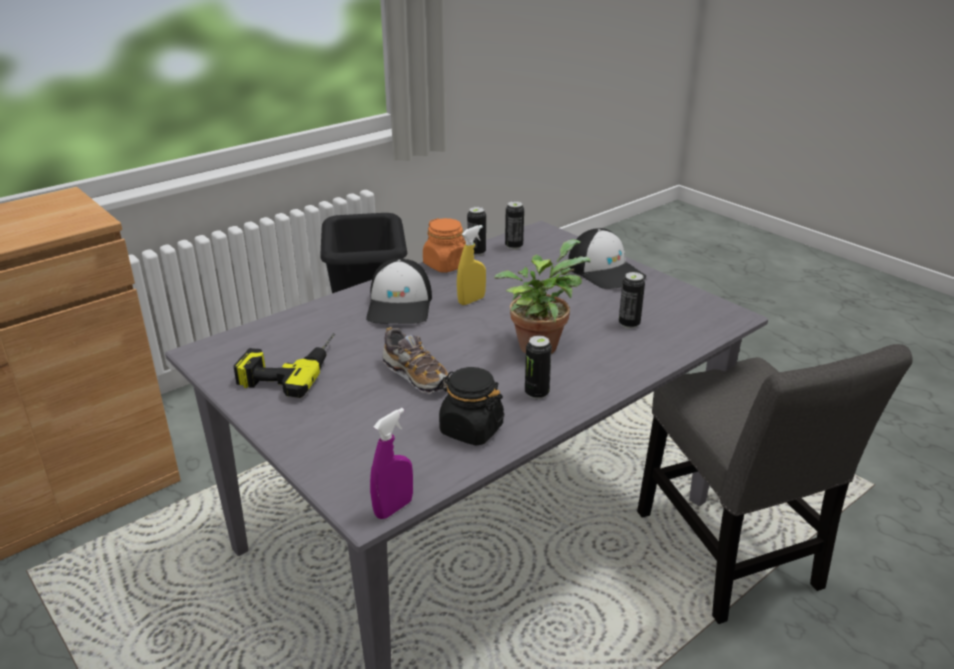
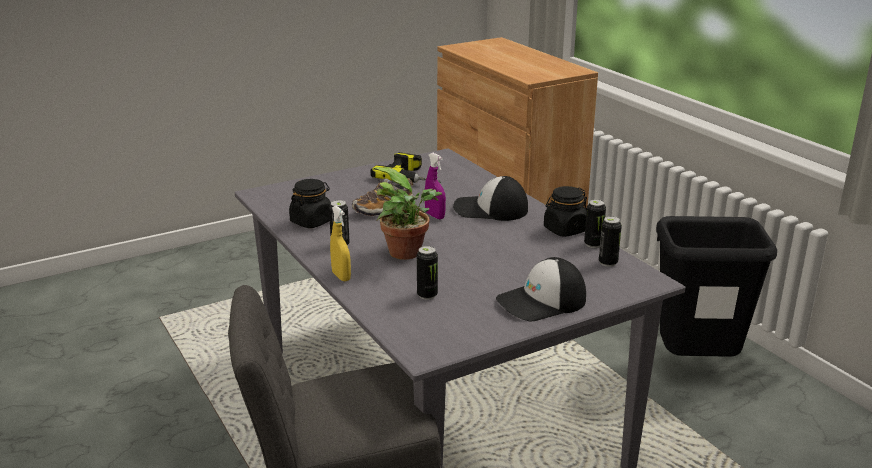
camera: 100 degrees right, 5 degrees down
(393, 508) = (254, 199): purple spray bottle -> purple spray bottle (435, 216)
(446, 265) = (565, 230): orange jar -> black jar
(471, 300) = (492, 235): yellow spray bottle -> yellow spray bottle (341, 276)

